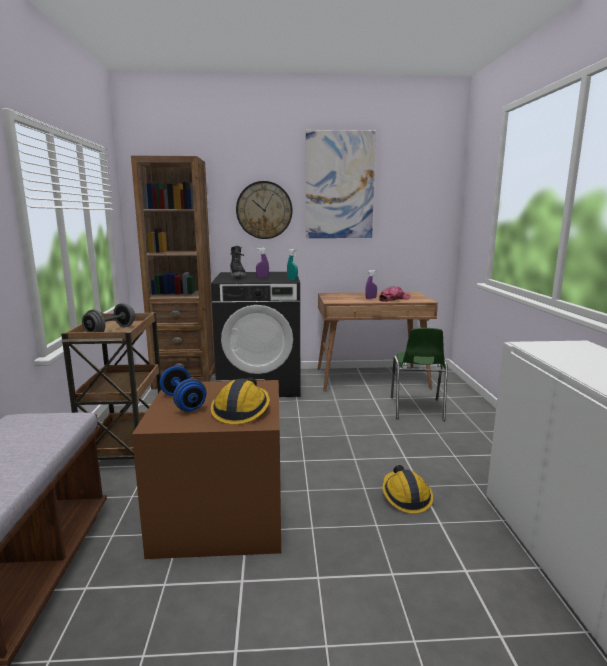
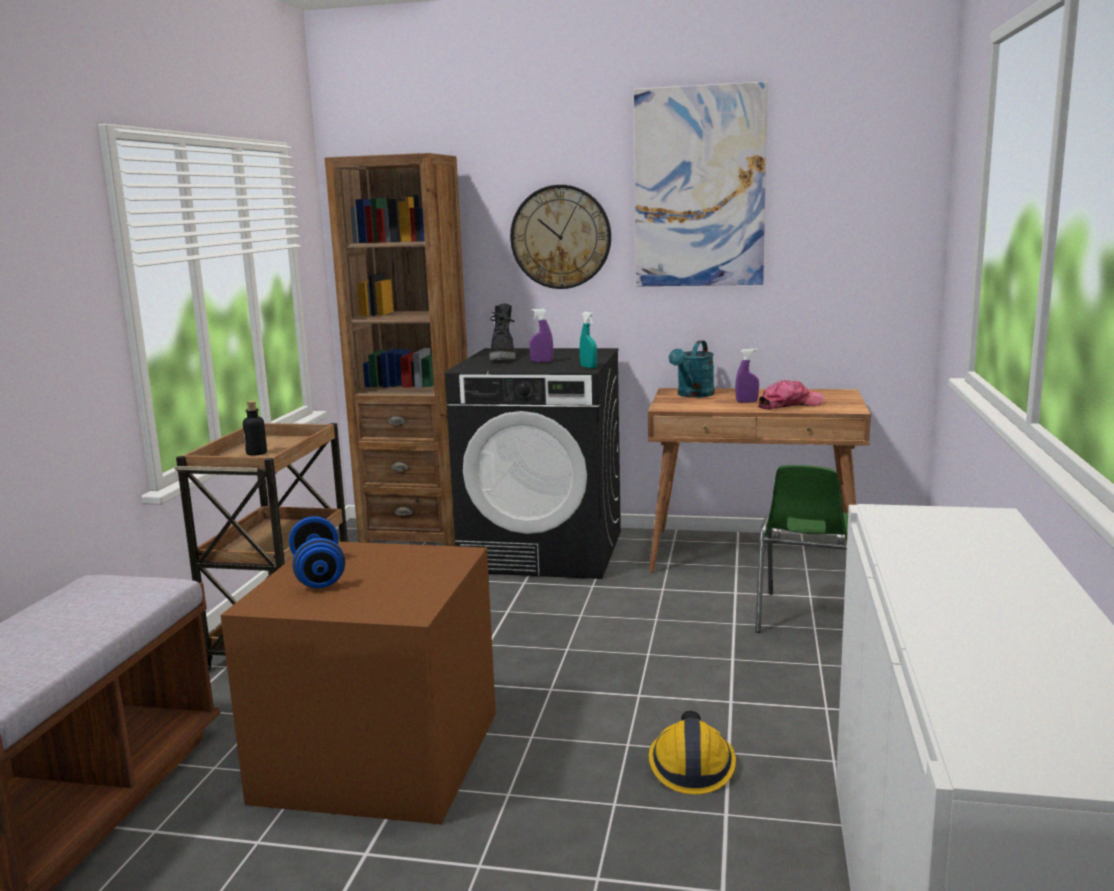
camera: 15 degrees right, 0 degrees up
(110, 330) = (256, 453): grey dumbbell -> bottle
(241, 410) = (394, 592): hard hat -> none
(339, 296) = (693, 395): none -> turquoise watering can

